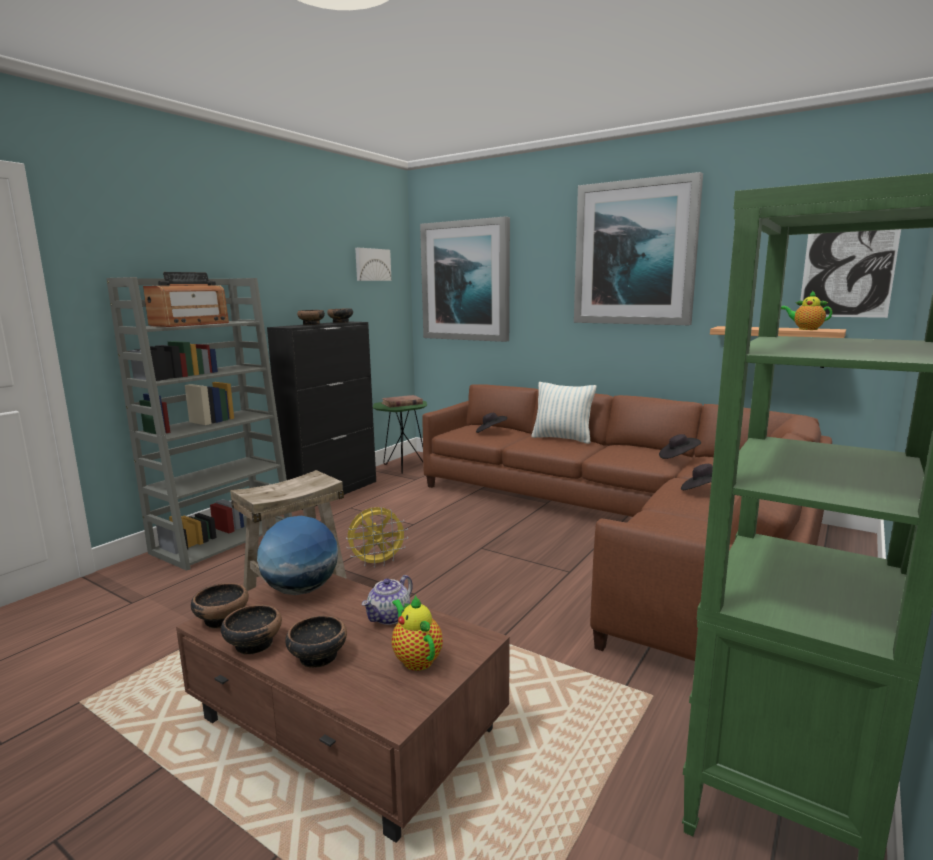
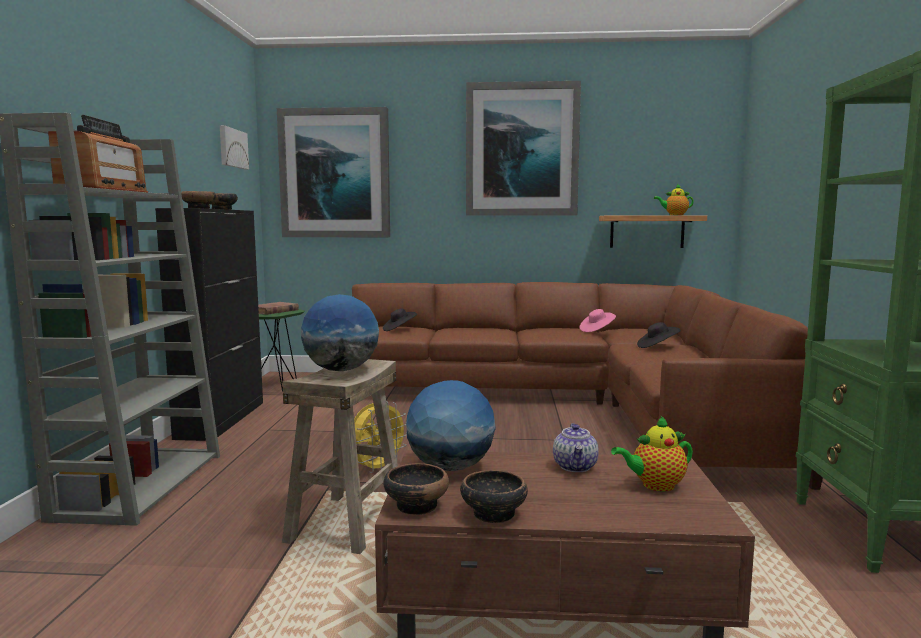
camera: 30 degrees left, 5 degrees down
(290, 484) = (341, 370): none -> globe
(317, 657) = (573, 506): bowl -> none
(416, 659) = (655, 485): teapot -> teapot turned 45 degrees counterclockwise
(562, 438) = (477, 328): pillow -> none
(678, 457) = (597, 330): black hat -> pink hat
(848, 264) = (695, 164): picture -> none

